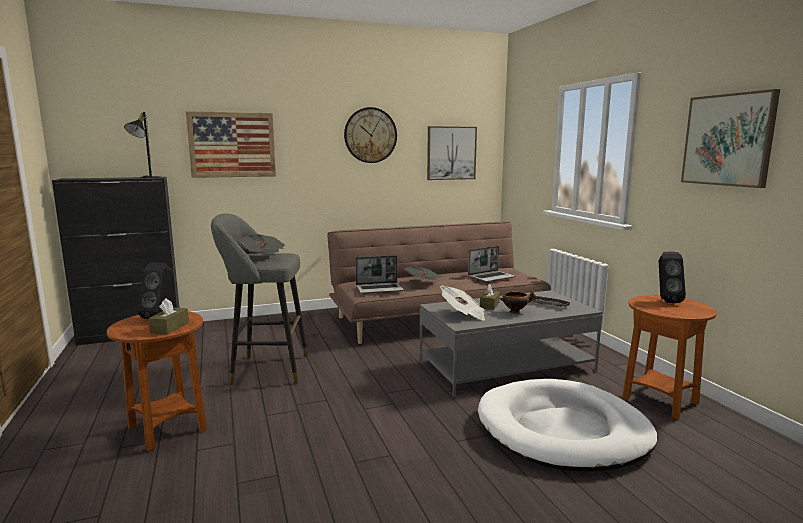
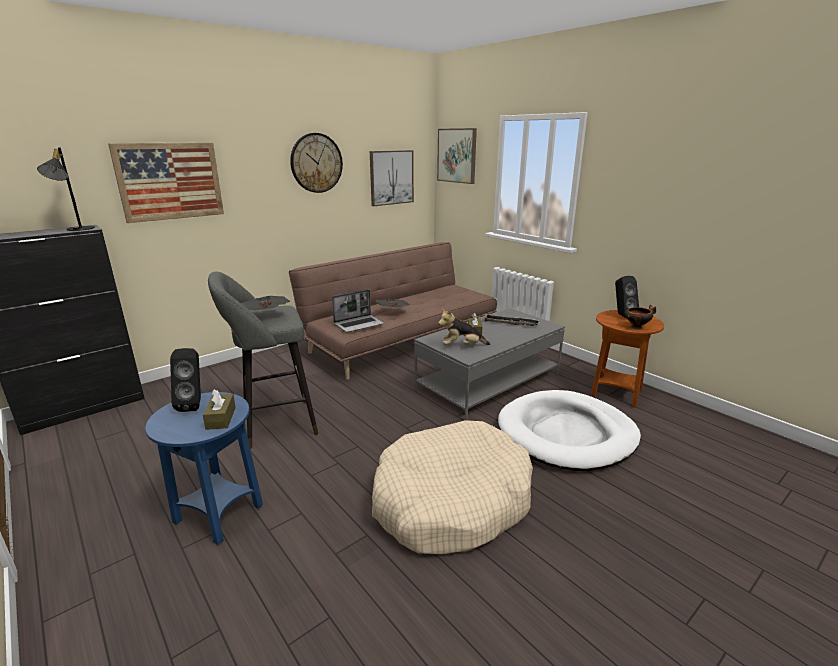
camera: 20 degrees left, 10 degrees up
(167, 429) = (219, 514): brown side table -> blue side table
(382, 465) = (451, 501): none -> beige dog bed
(463, 315) = (462, 346): newspaper -> plush toy
(491, 277) = (448, 298): laptop -> none
(516, 312) = (501, 336): bowl -> bowl (637, 327)
(728, 140) = (670, 181): picture -> picture (457, 155)

